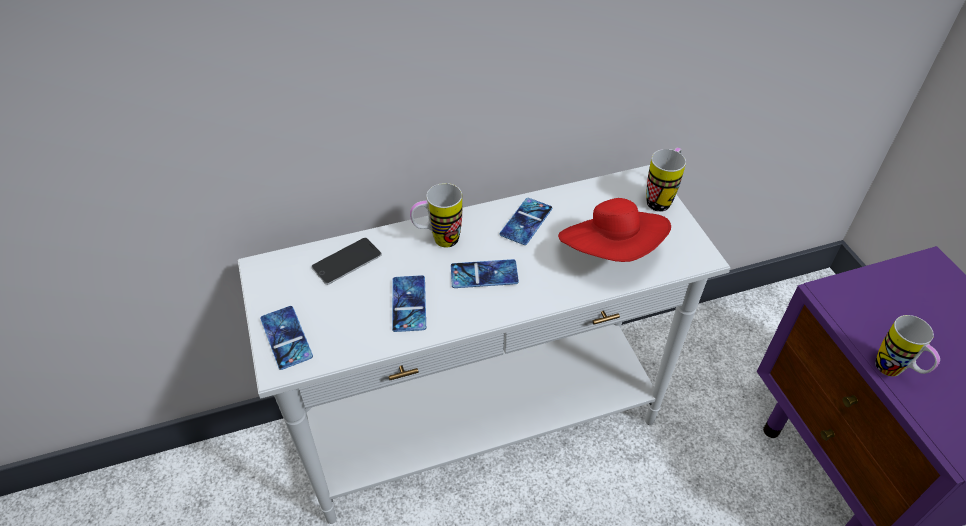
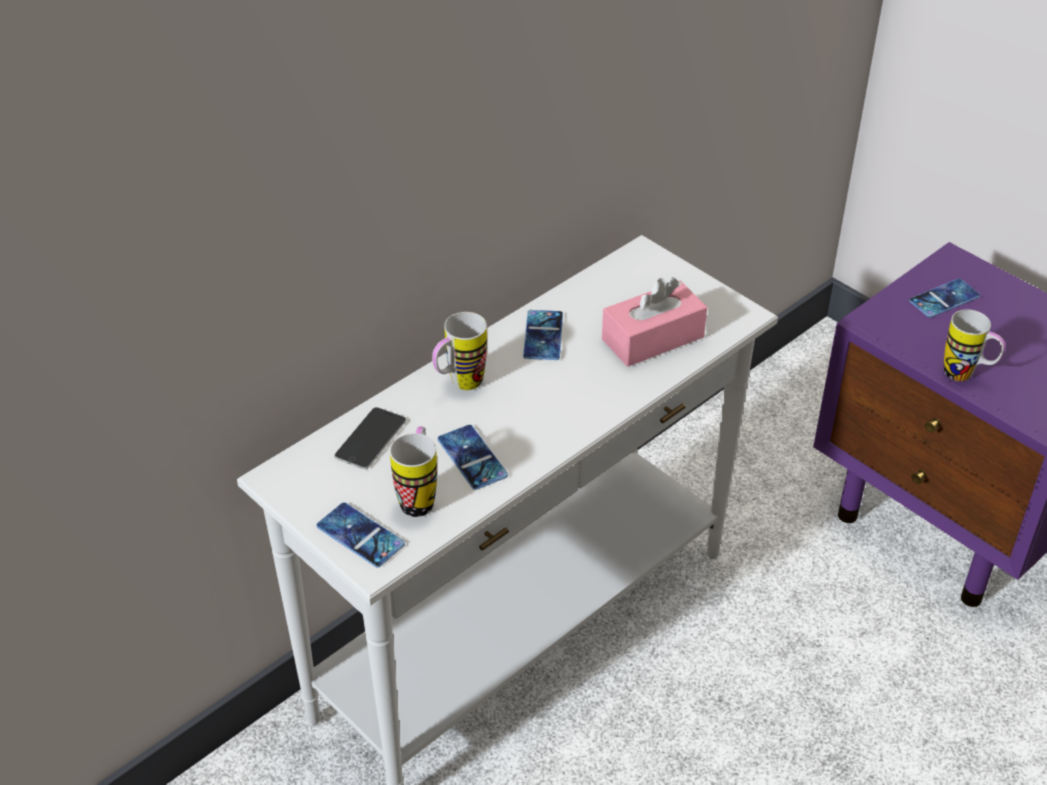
camera: 25 degrees left, 5 degrees down
(484, 274) = (533, 403): phone -> phone (944, 299)
(612, 252) = (652, 338): red hat -> pink tissue box
(661, 198) = (671, 269): mug -> mug (419, 496)

